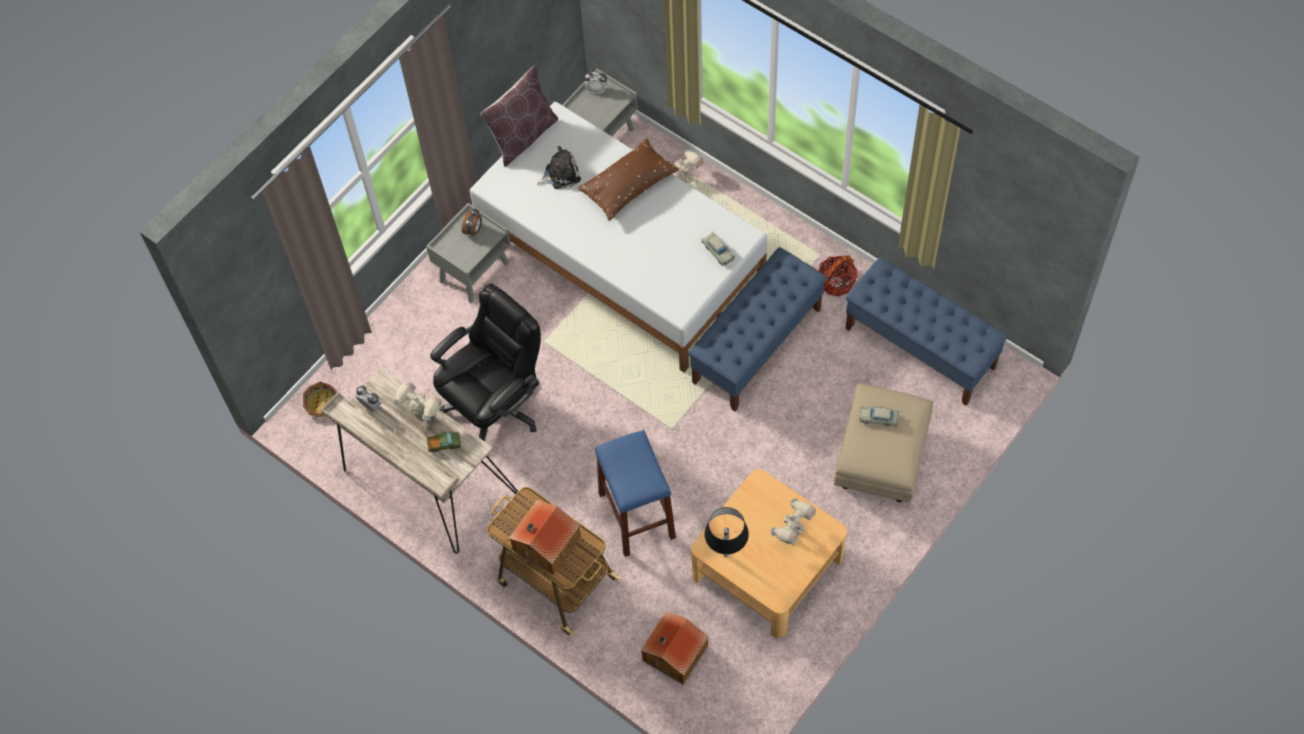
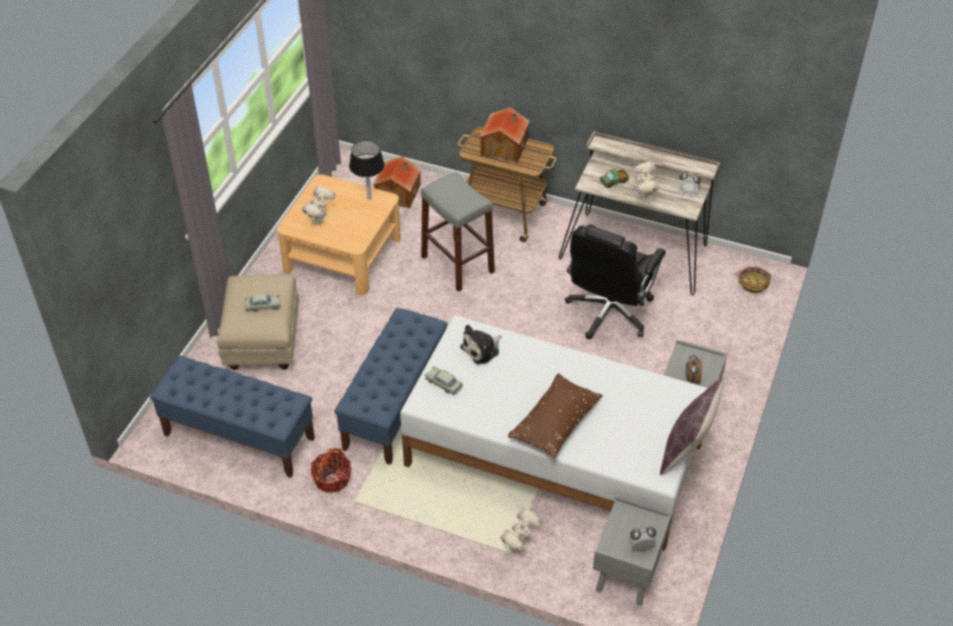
camera: 160 degrees right, 15 degrees down
(421, 414) = (644, 196): toy robot -> toy robot turned 105 degrees counterclockwise
(560, 174) = (629, 420): plush toy -> plush toy (482, 349)
(637, 515) = (457, 264): blue stool -> grey stool

